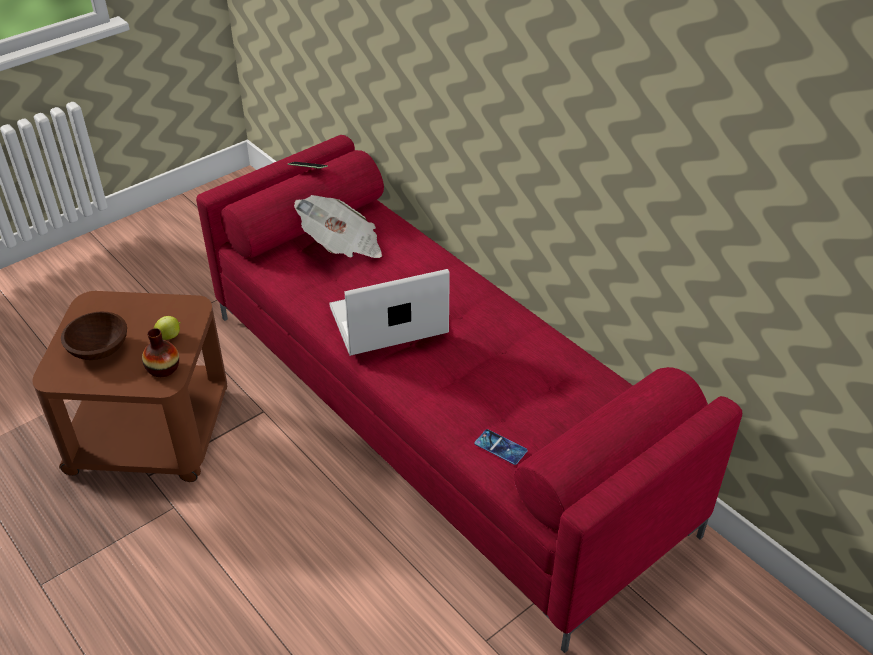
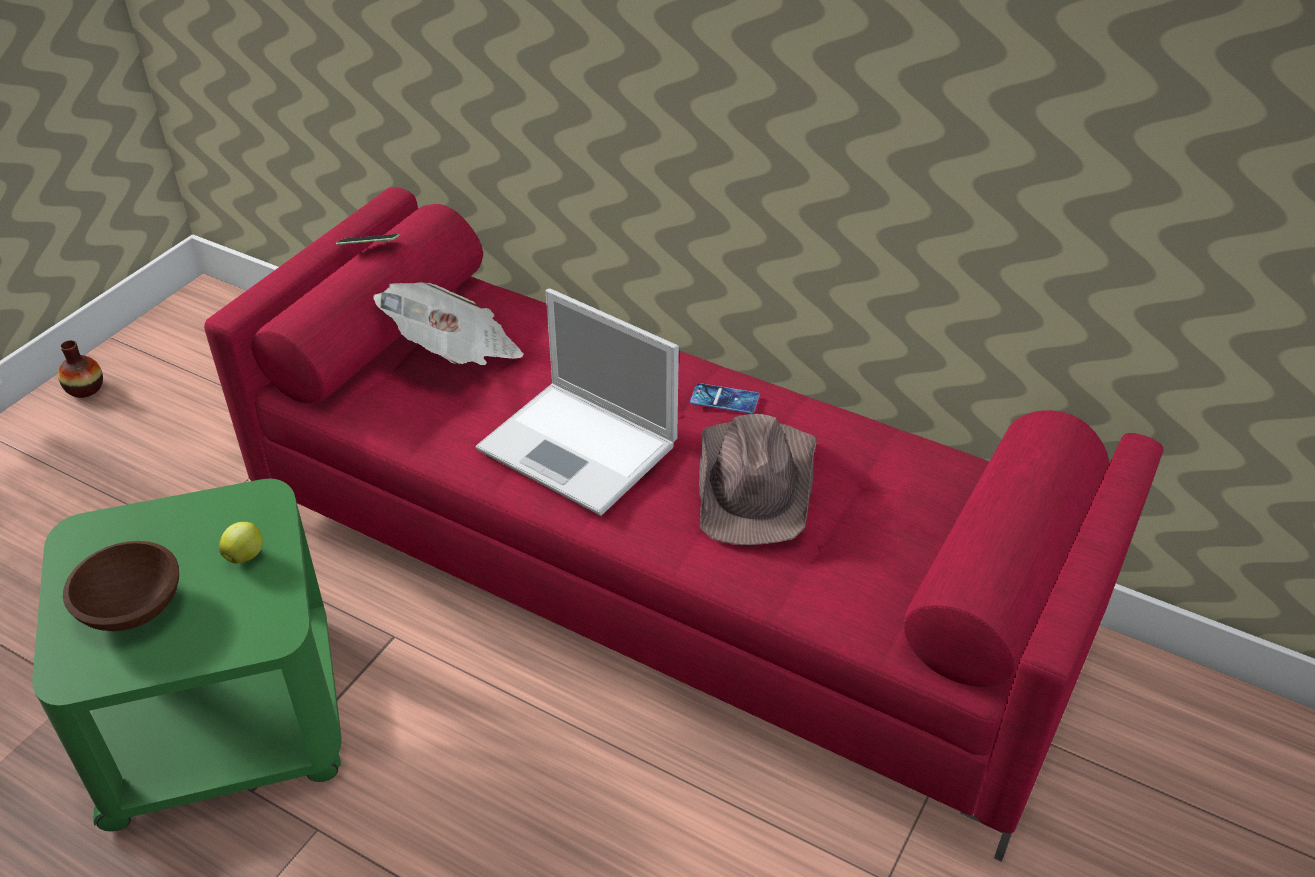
camera: 20 degrees left, 0 degrees up
(152, 430) = (225, 717): brown side table -> green side table
(163, 368) = (260, 610): vase -> vase (85, 388)
(386, 322) = (581, 448): laptop -> laptop turned 105 degrees counterclockwise
(481, 369) = (756, 483): none -> brown hat
(500, 447) = (845, 588): phone -> phone (724, 399)

